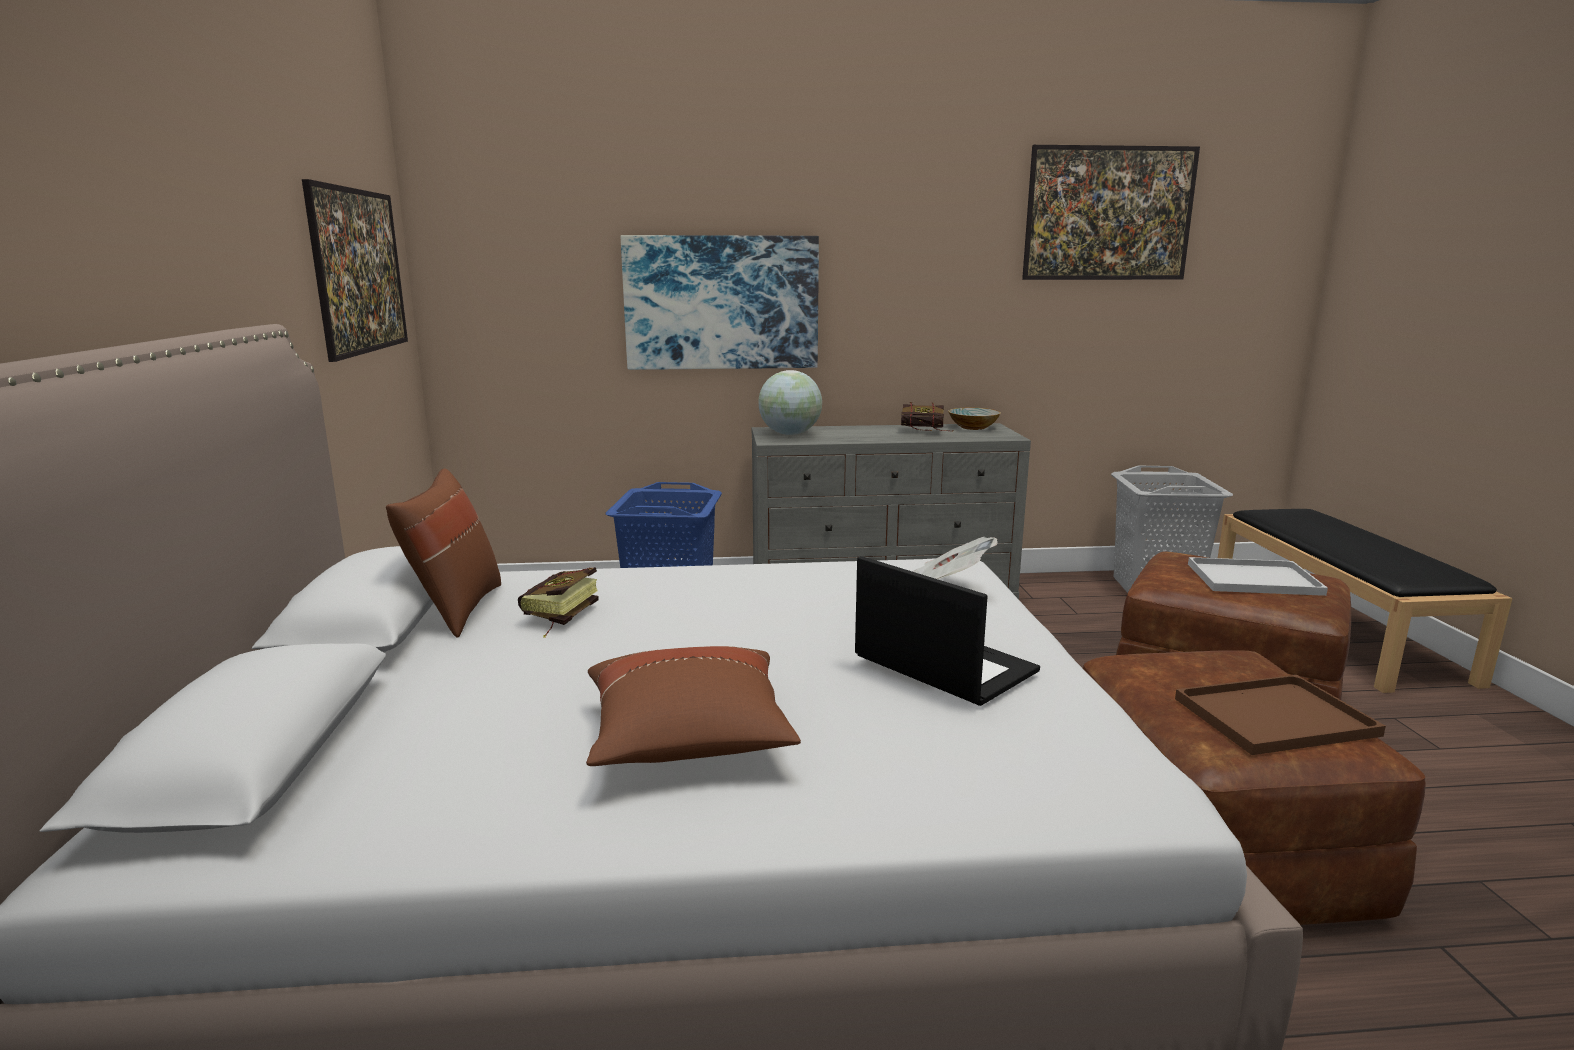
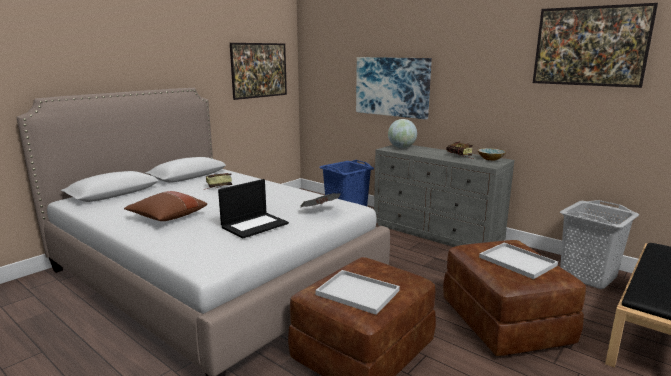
camera: 45 degrees right, 0 degrees up
(455, 609) = (205, 178): brown pillow -> none
(942, 664) = (255, 225): laptop -> laptop turned 45 degrees clockwise
(1276, 715) = (359, 292): brown tray -> white tray

